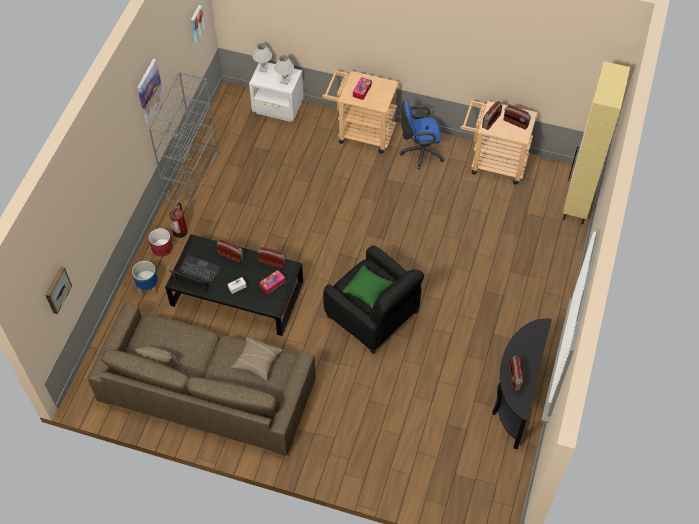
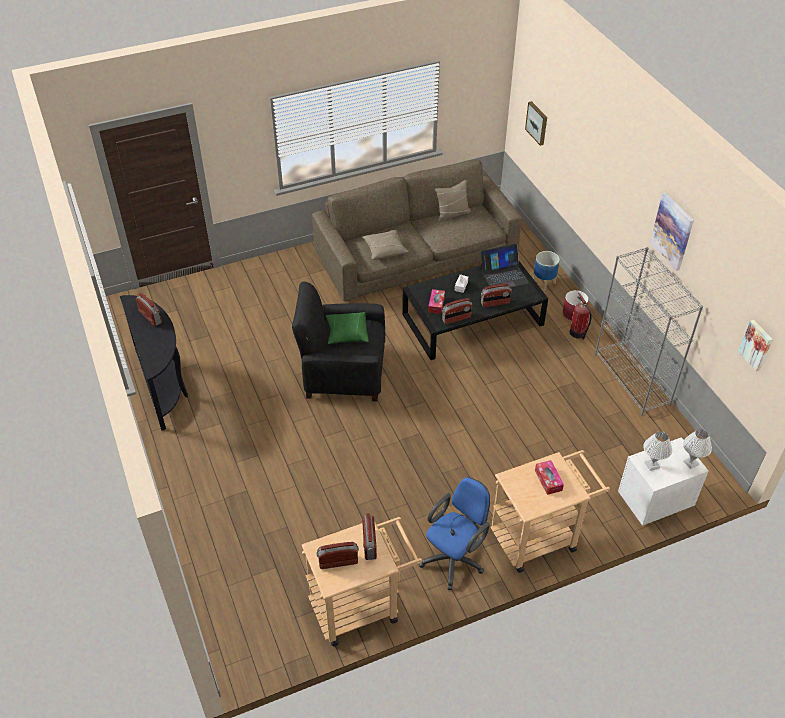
camera: 140 degrees right, 10 degrees down
(577, 204) = (223, 621): beige cabinet -> none

